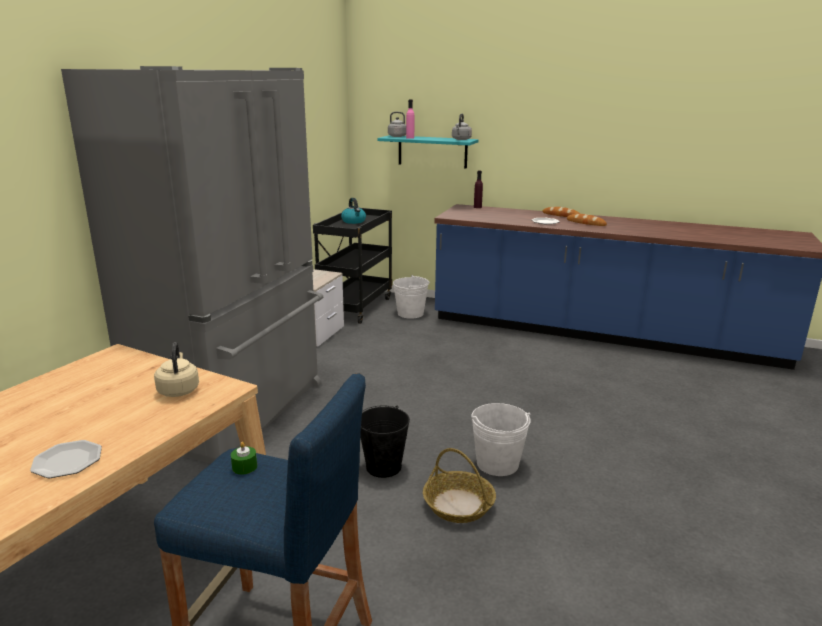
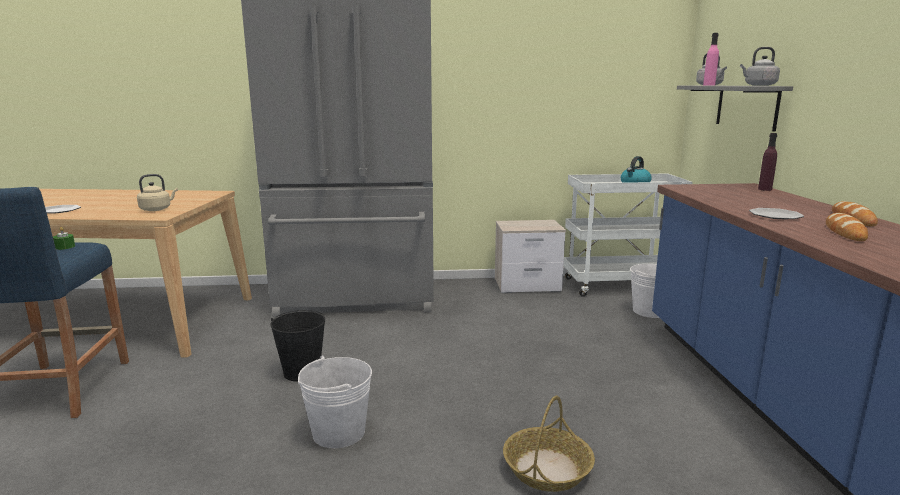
camera: 65 degrees right, 5 degrees down
(355, 307) = (618, 285): black cart -> white cart
(432, 151) = (746, 106): turquoise shelf -> grey shelf
(459, 505) = (248, 424): basket -> basket (547, 469)

